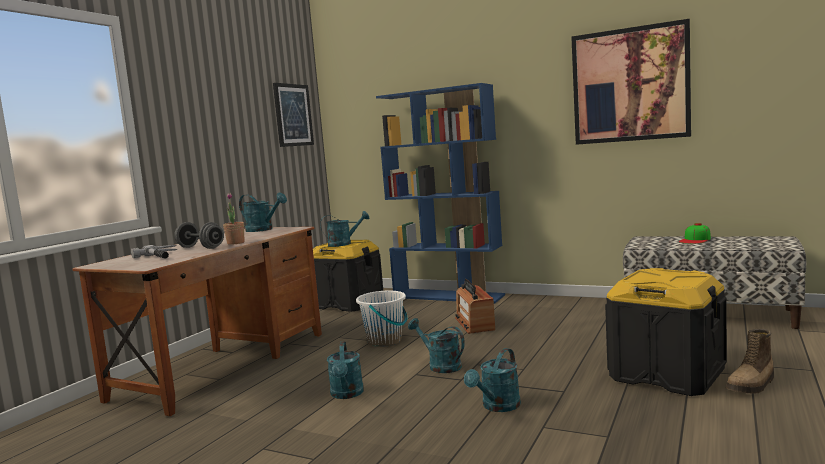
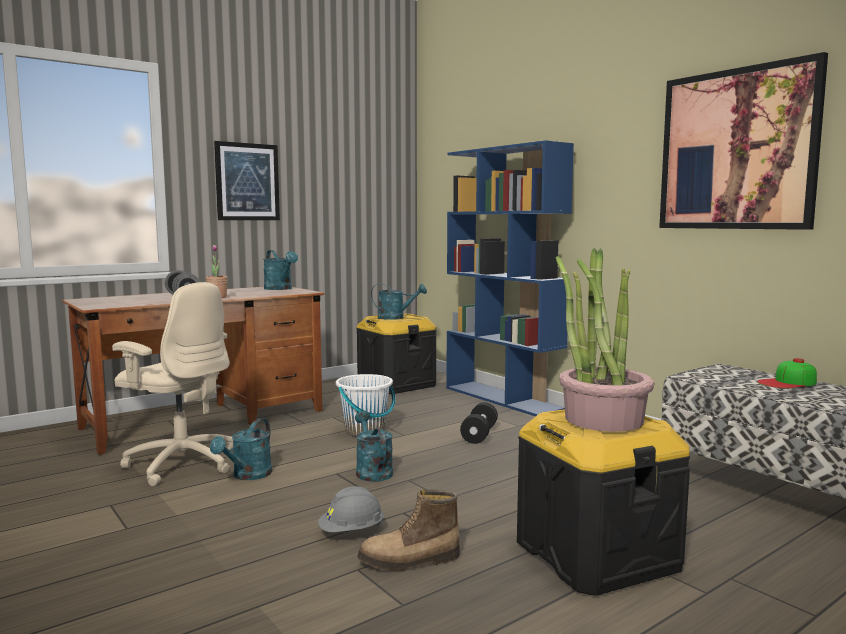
camera: 25 degrees right, 0 degrees up
(161, 256) = (134, 300): hammer -> none
(268, 402) = (181, 463): none -> beige office chair
(293, 115) = (374, 170): picture -> picture (247, 182)
(474, 323) = (479, 435): radio -> black dumbbell
(497, 407) = (351, 532): turquoise watering can -> grey hard hat
(663, 276) = (602, 419): none -> potted plant
(752, 385) = (685, 606): boot -> boot (410, 561)

